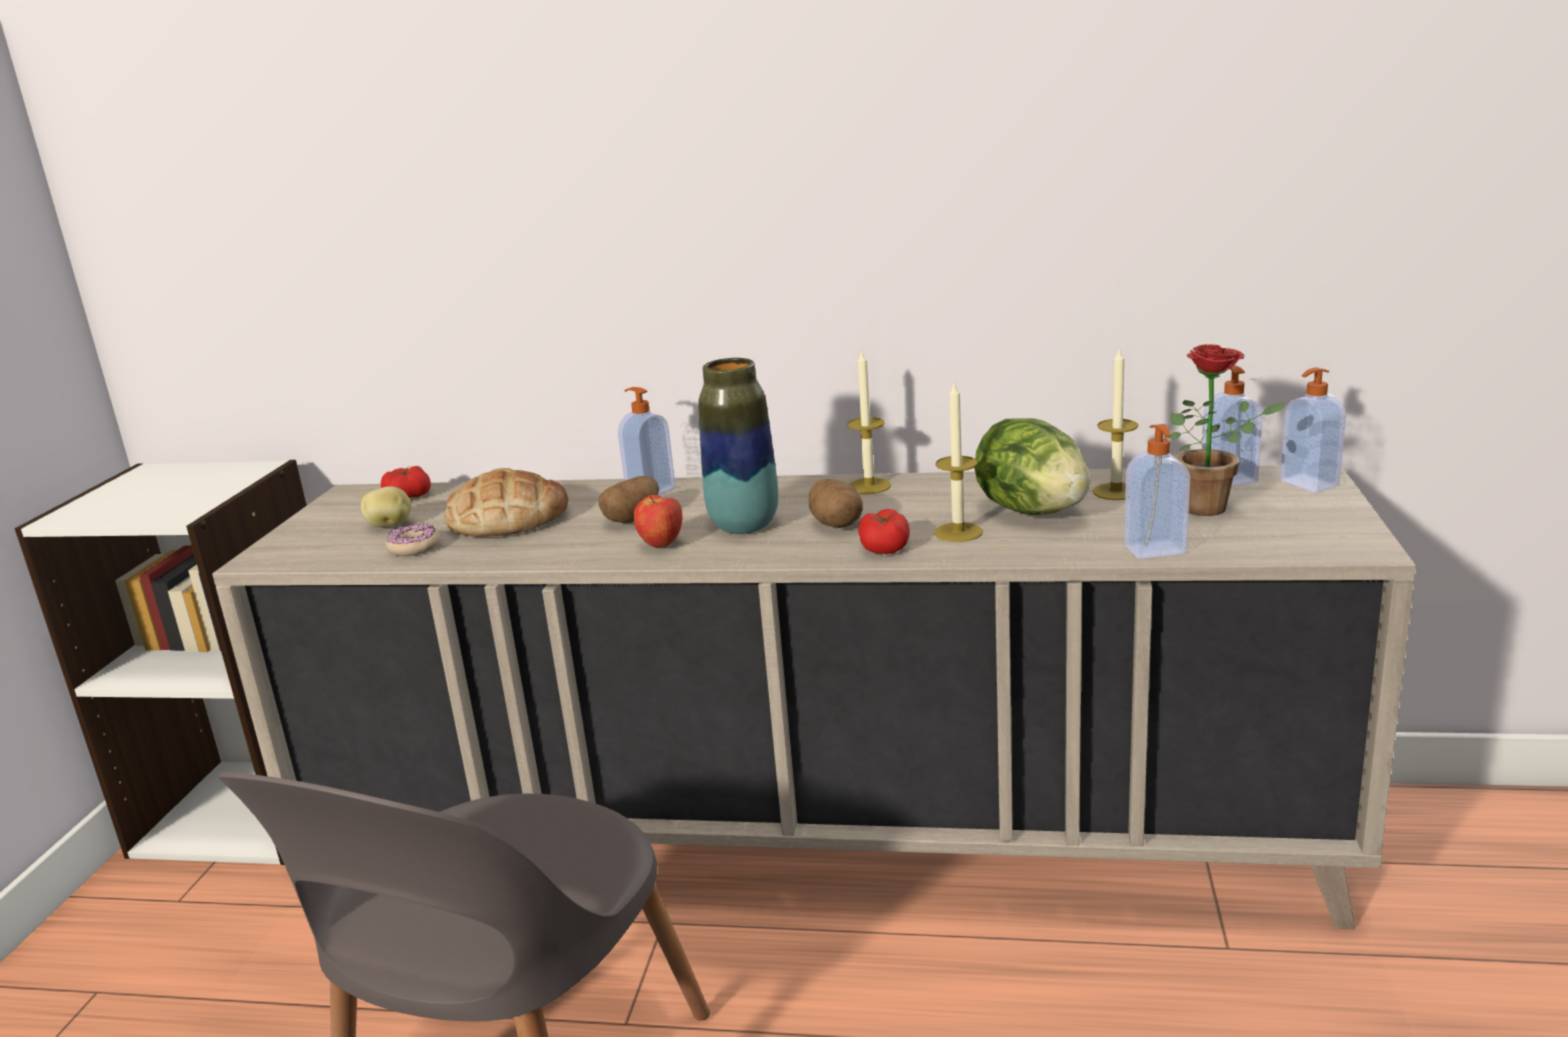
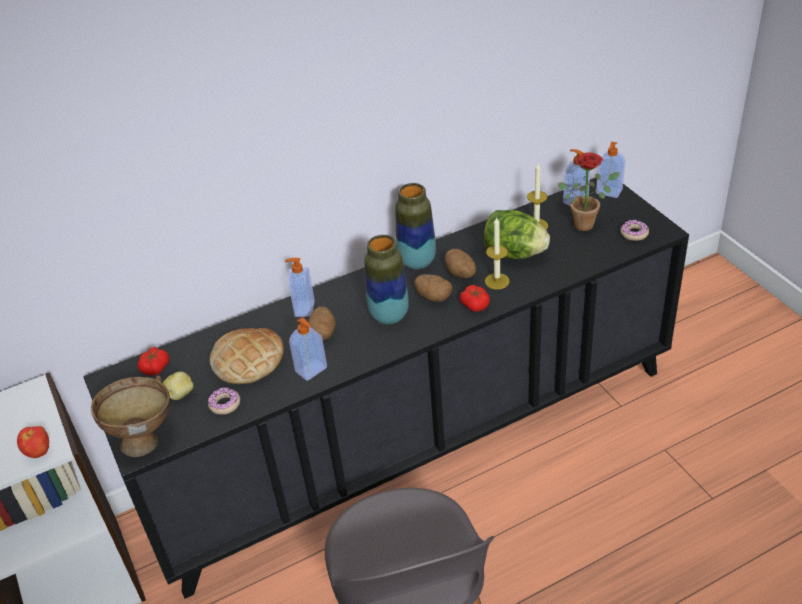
camera: 35 degrees left, 20 degrees up
(289, 550) = (145, 438): none -> brown bowl
(662, 545) = (364, 346): apple -> apple (39, 453)
(811, 842) = (414, 441): beige cabinet -> black cabinet
(869, 486) = (417, 262): candle -> vase
(915, 512) = (461, 273): none -> potato
(1155, 550) = (590, 262): soap dispenser -> soap dispenser (312, 370)
(1292, 538) = (634, 233): none -> donut

